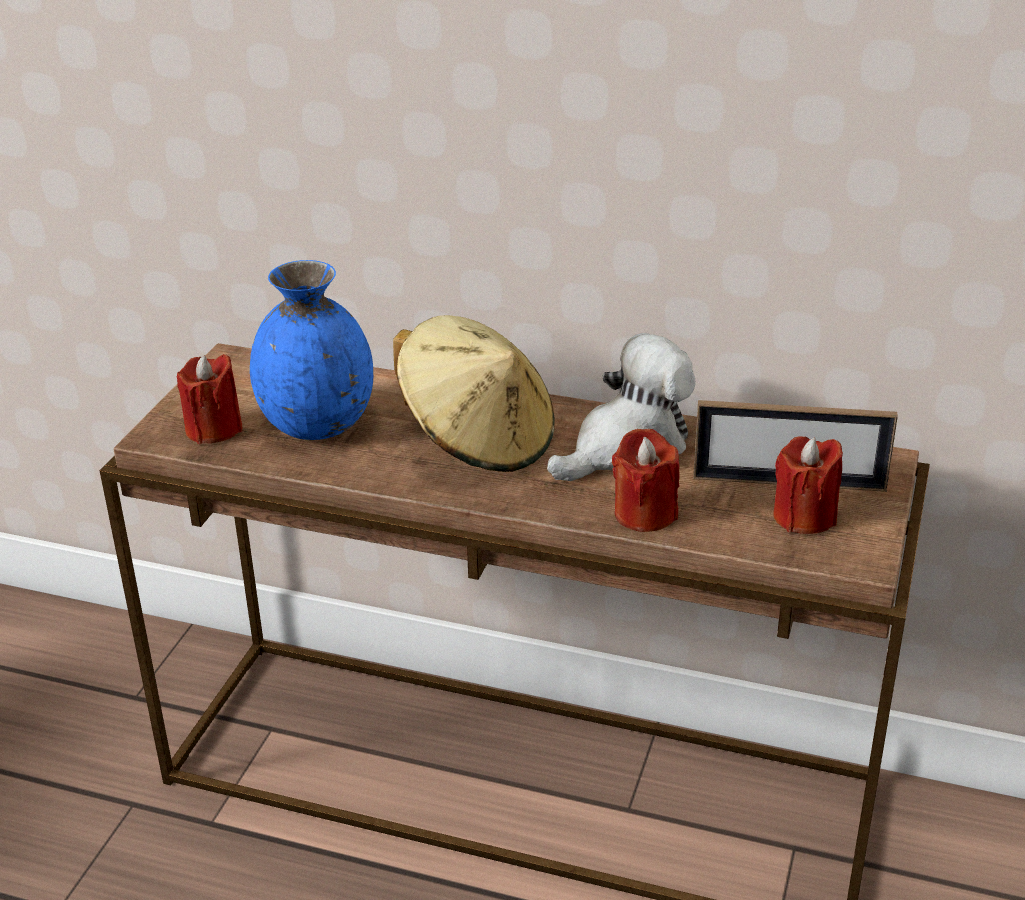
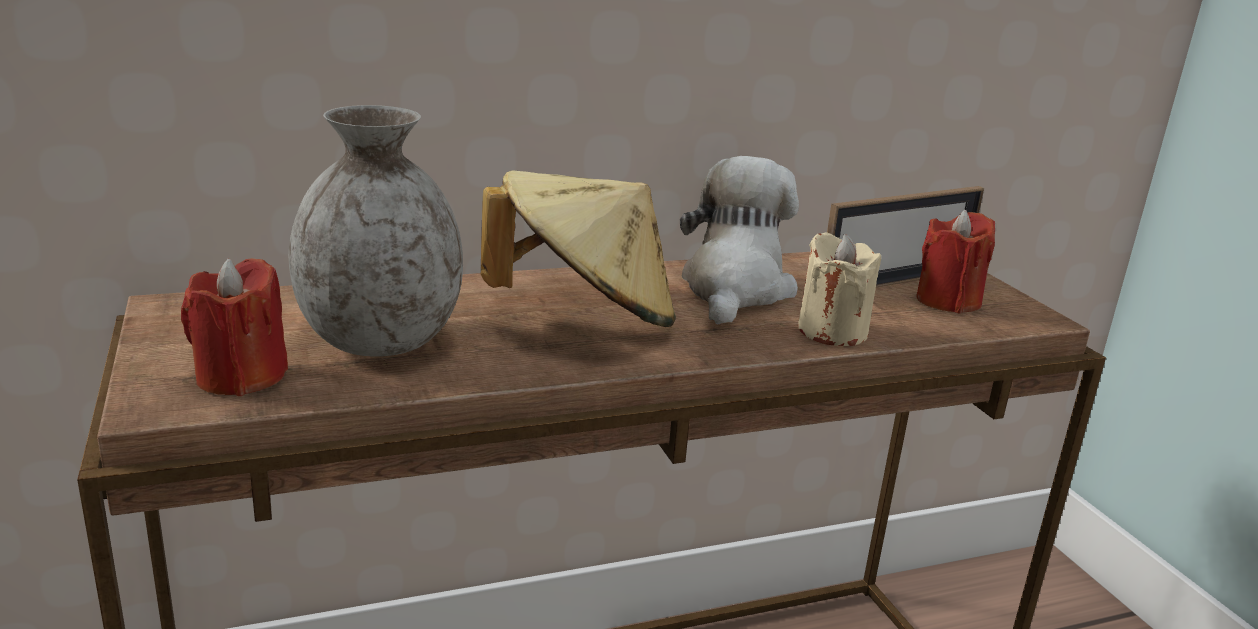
camera: 40 degrees left, 10 degrees down
(317, 425) = (381, 341): blue vase -> grey vase
(644, 514) = (832, 331): red candle -> beige candle

